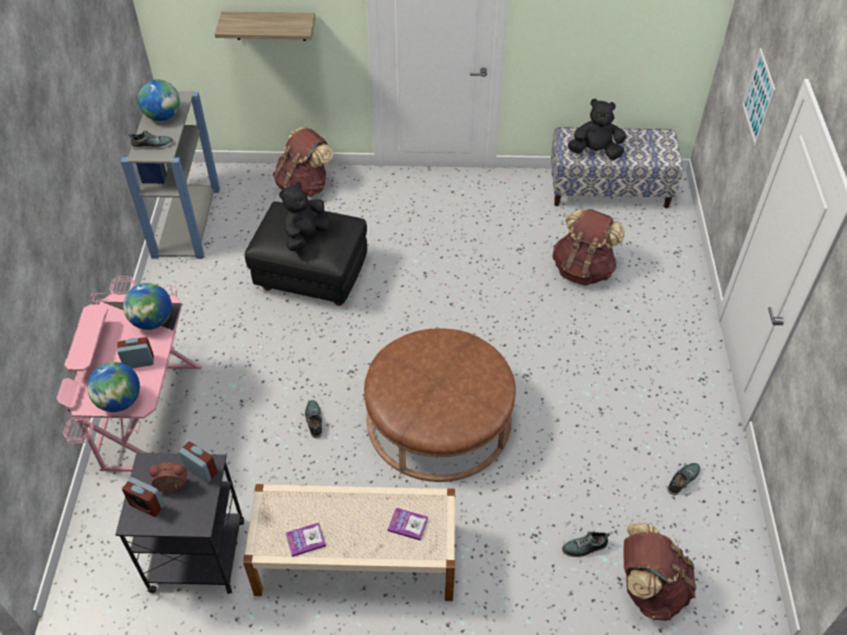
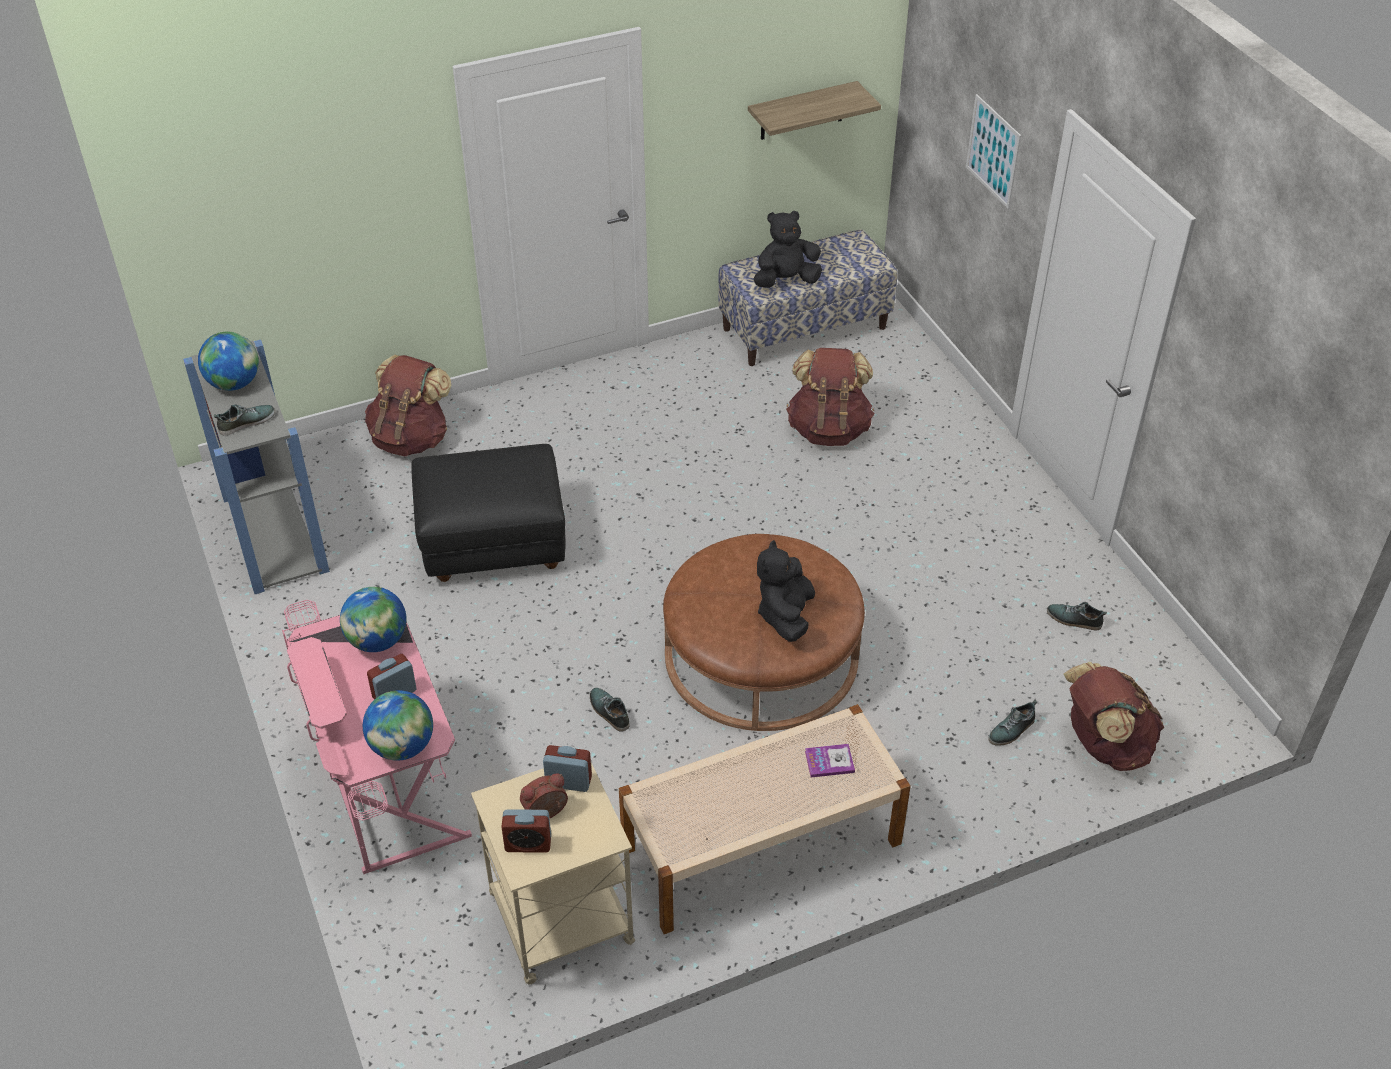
camera: 25 degrees left, 5 degrees down
(195, 554) = (559, 919): black cart -> beige cart
(270, 26) = (335, 224): shelf -> shelf (802, 111)
(305, 236) = (491, 485): black plush toy -> black plush toy (785, 615)
(305, 540) = (721, 824): book -> none
(682, 479) = (1074, 620): shoe -> shoe turned 90 degrees counterclockwise

